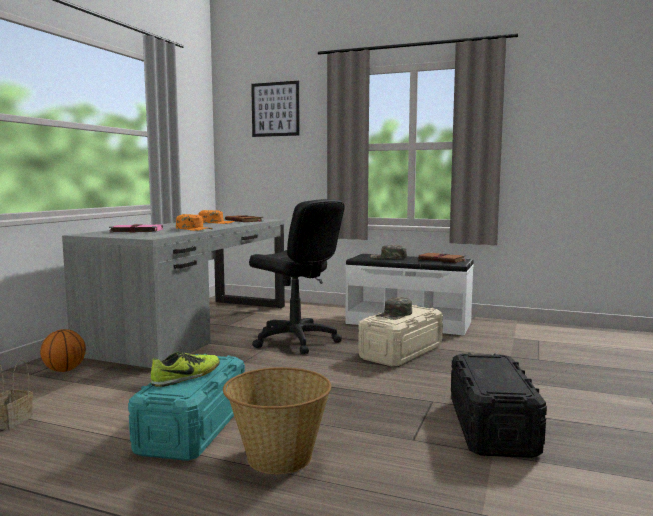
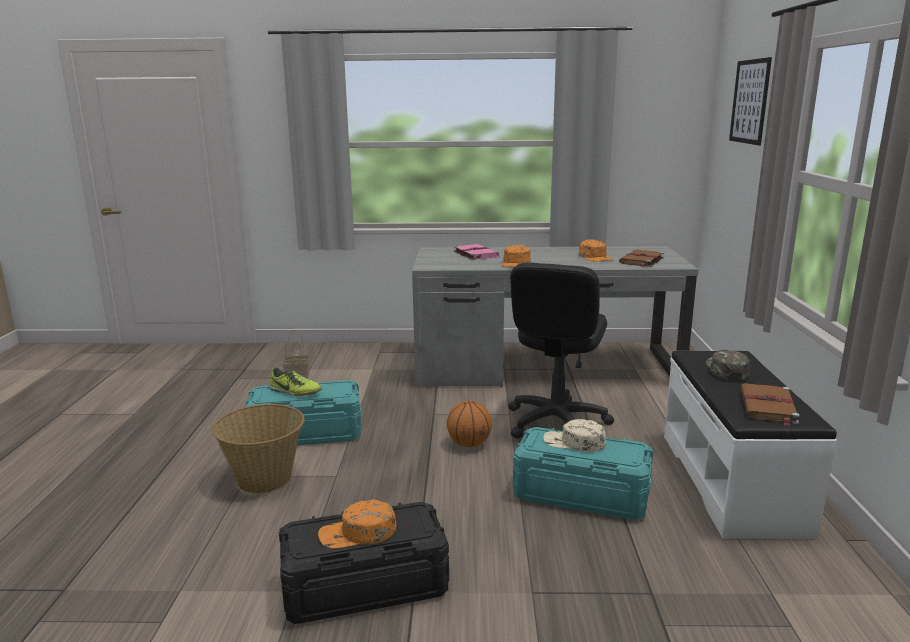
camera: 70 degrees right, 10 degrees up
(64, 370) = (394, 358): basketball -> basketball (469, 444)
(394, 315) = (574, 442): green cap -> beige cap
(401, 352) = (581, 495): beige storage box -> turquoise storage box
(498, 374) = (357, 533): none -> orange cap

